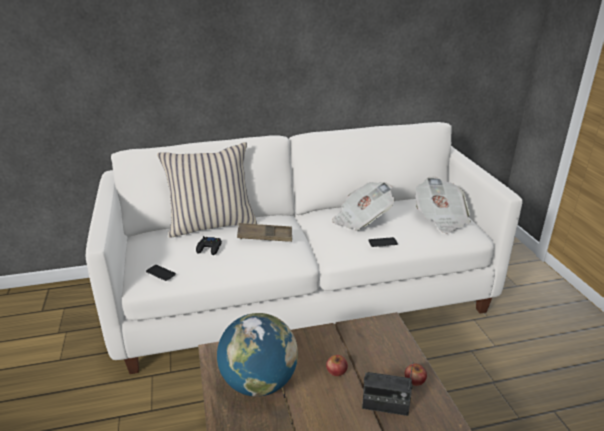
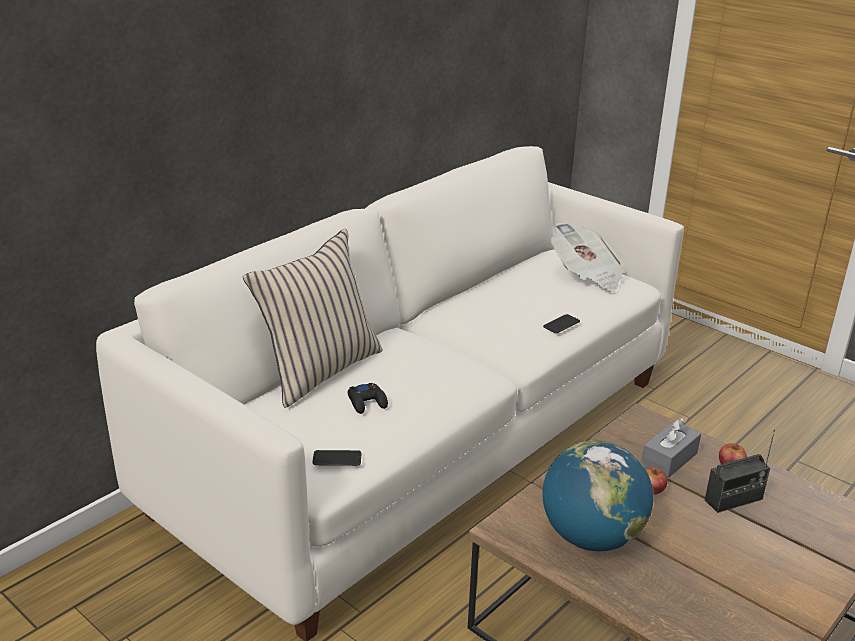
camera: 35 degrees left, 0 degrees up
(265, 236) = (420, 362): brown tray -> none
(361, 219) = (504, 304): newspaper -> none
(373, 357) = (669, 459): none -> grey tissue box

